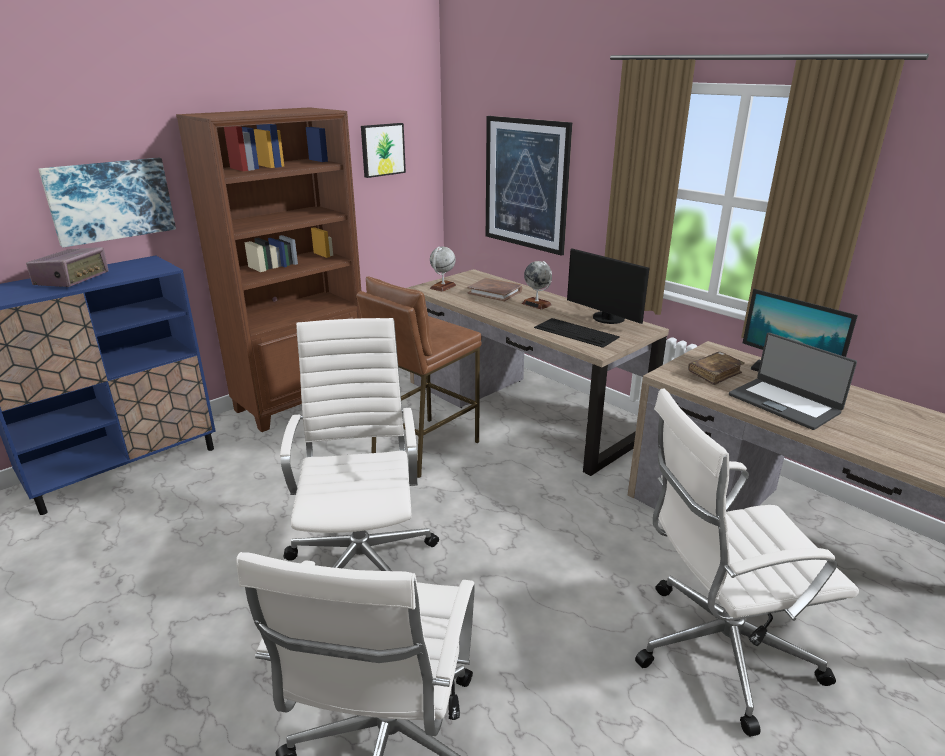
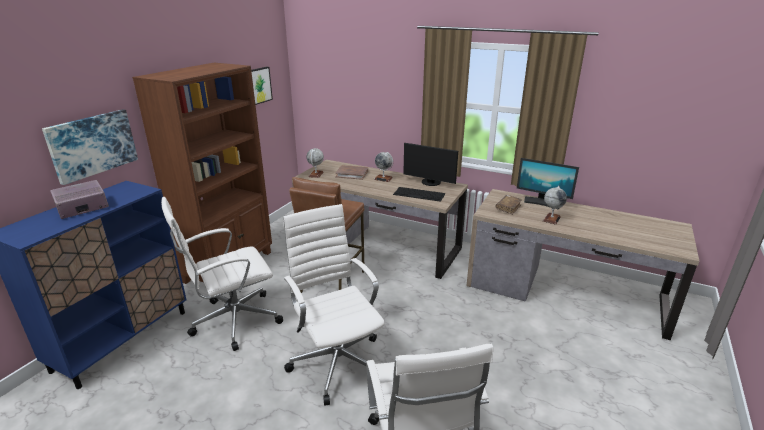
camera: 20 degrees left, 0 degrees up
(73, 280) = (82, 208): radio -> radio turned 120 degrees counterclockwise
(526, 184) = (358, 102): picture -> none
(718, 650) = (551, 357): white office chair -> white office chair (233, 321)
(784, 403) = (551, 219): laptop -> globe

